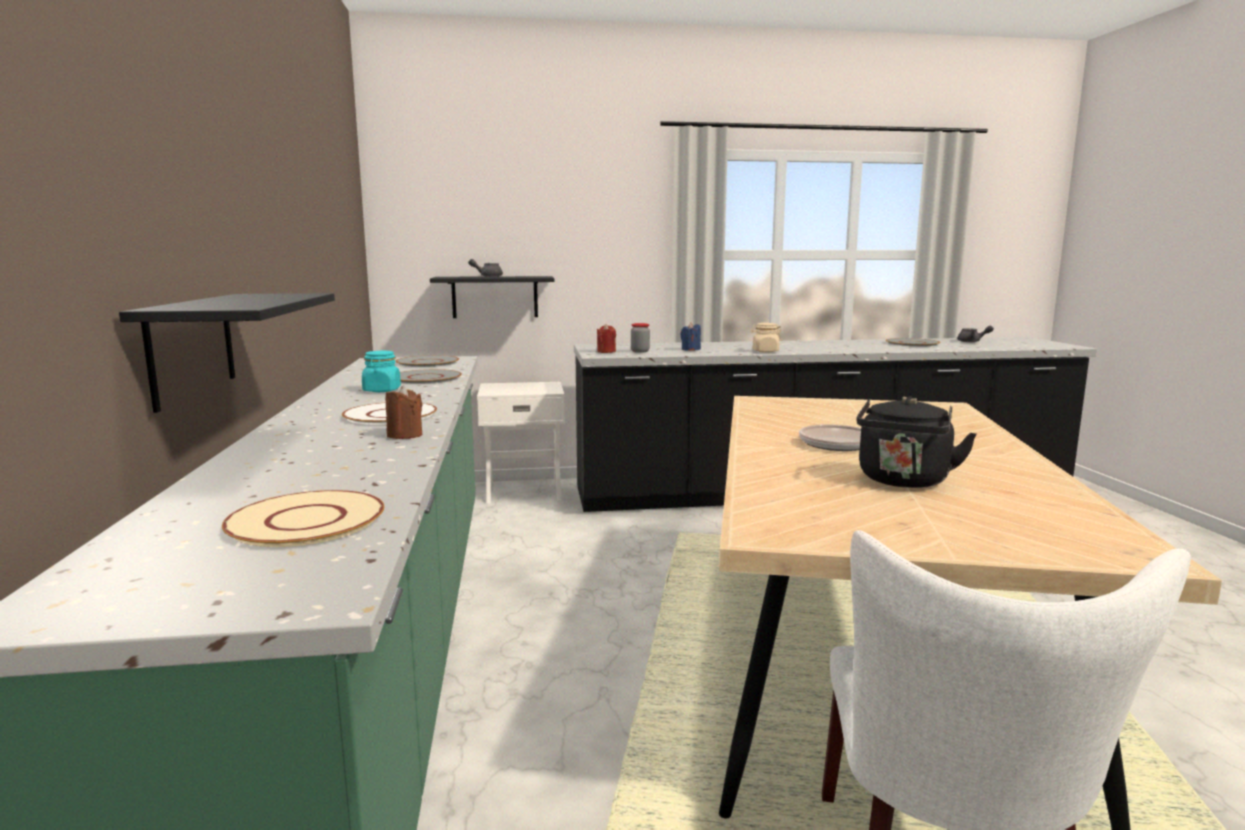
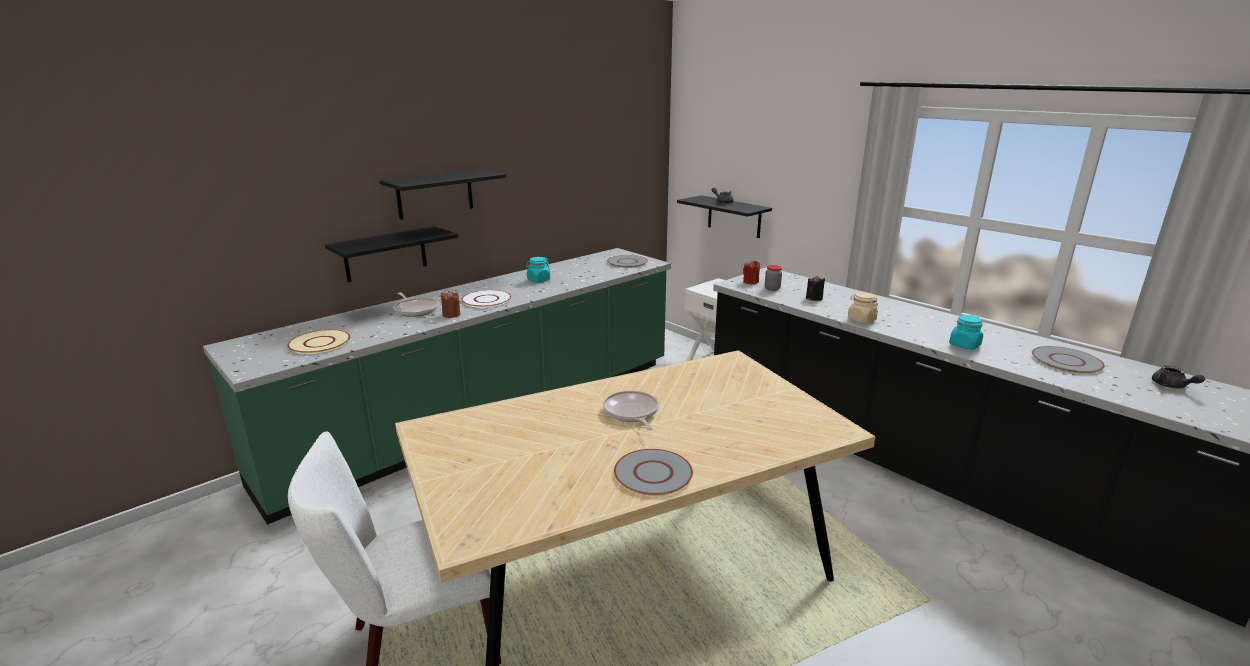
camera: 55 degrees right, 10 degrees up
(230, 227) = (435, 194): none -> black shelf
(318, 448) = (415, 310): none -> frying pan
(426, 378) = (582, 276): grey plate -> grey plate (653, 473)
(690, 349) = (814, 298): blue candle -> black candle
(857, 348) = (964, 345): none -> turquoise jar
(903, 481) = (557, 447): black kettle -> none

